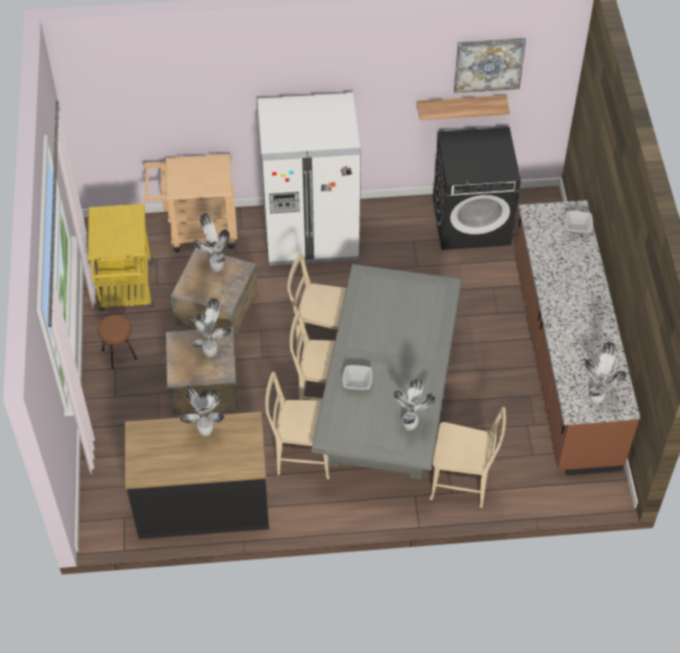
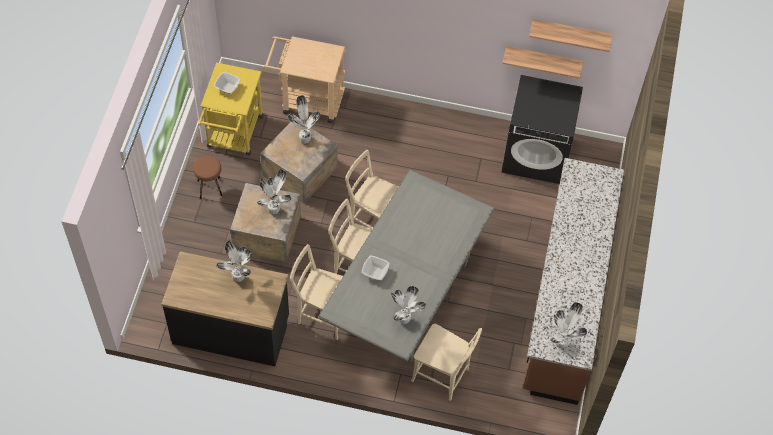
camera: 15 degrees right, 5 degrees up
(311, 234) = (399, 129): white fridge -> none
(489, 64) = (571, 33): picture -> shelf
(577, 228) = (605, 192): bowl -> bowl (227, 88)

